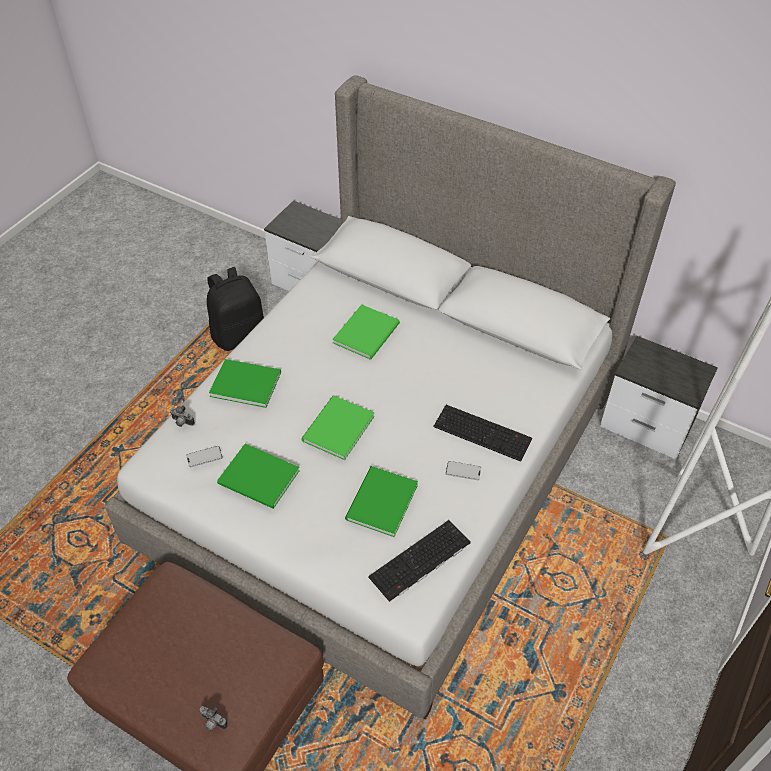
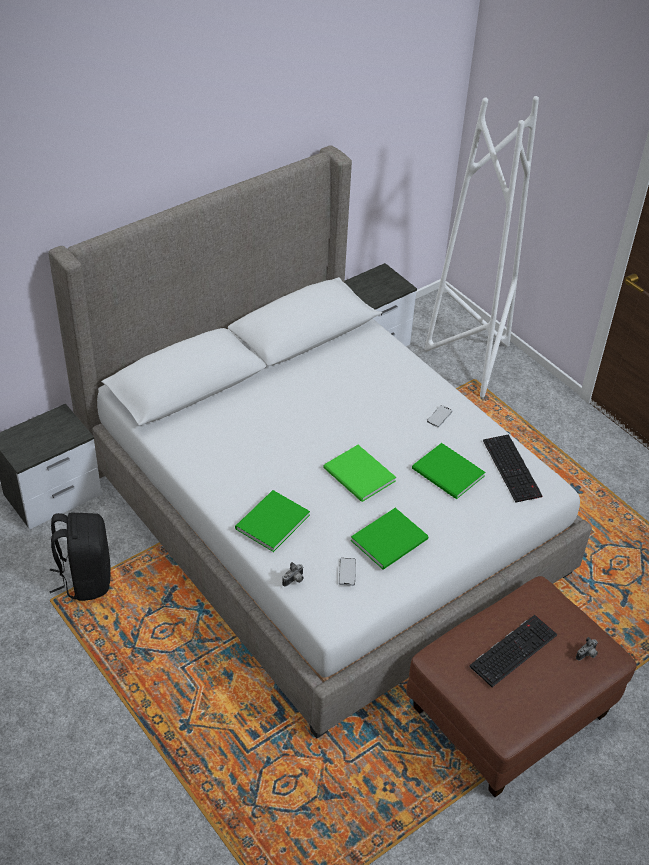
camera: 70 degrees left, 5 degrees down
(368, 333) = (257, 422): green book -> none
(484, 432) = (407, 392): keyboard -> keyboard (513, 649)

